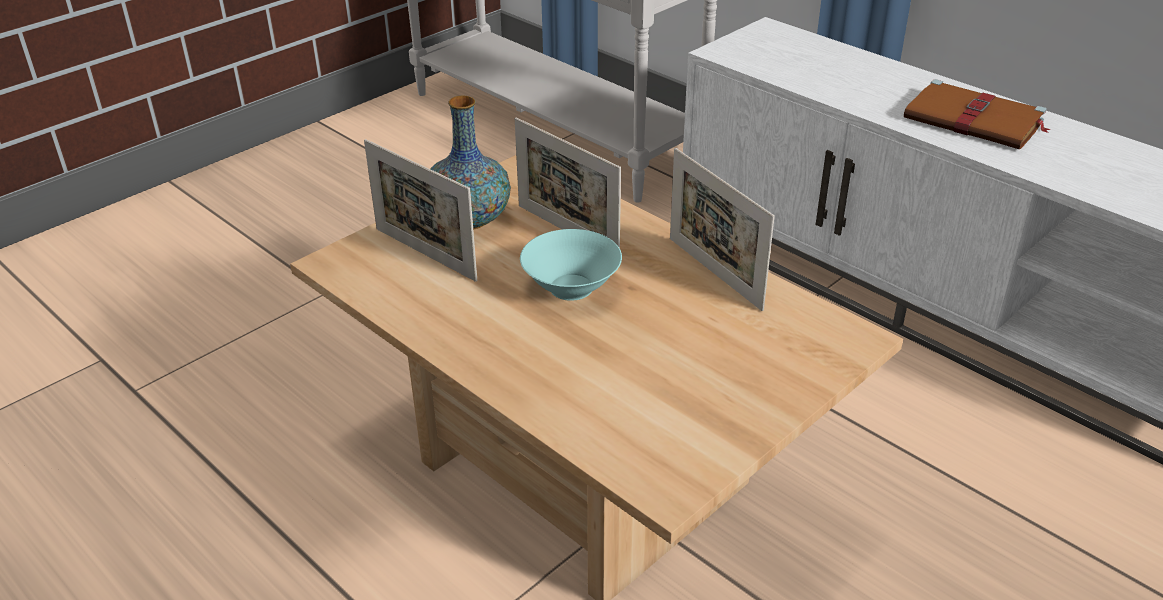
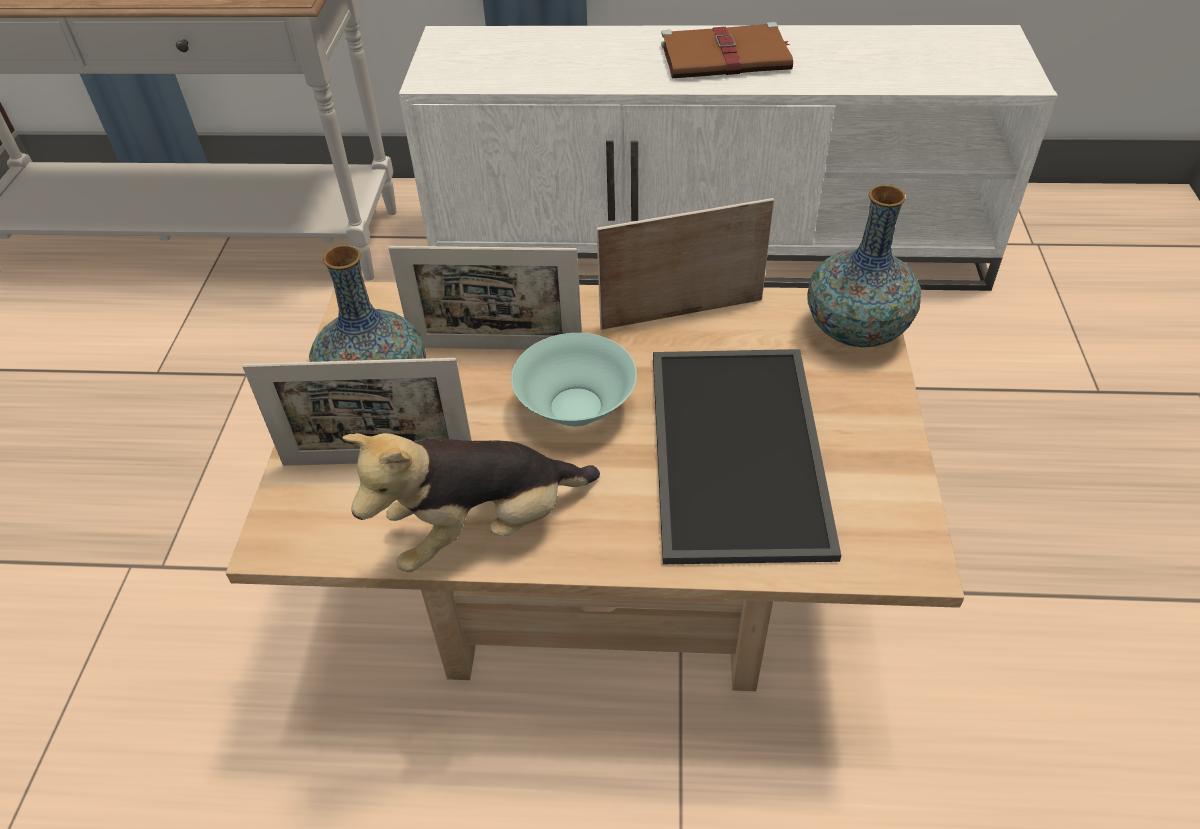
camera: 40 degrees left, 10 degrees up
(435, 318) = (484, 529): none -> plush toy
(637, 363) = (732, 448): none -> tray
(714, 273) = (682, 314): picture frame -> picture frame turned 150 degrees clockwise
(830, 347) = (855, 330): none -> vase

